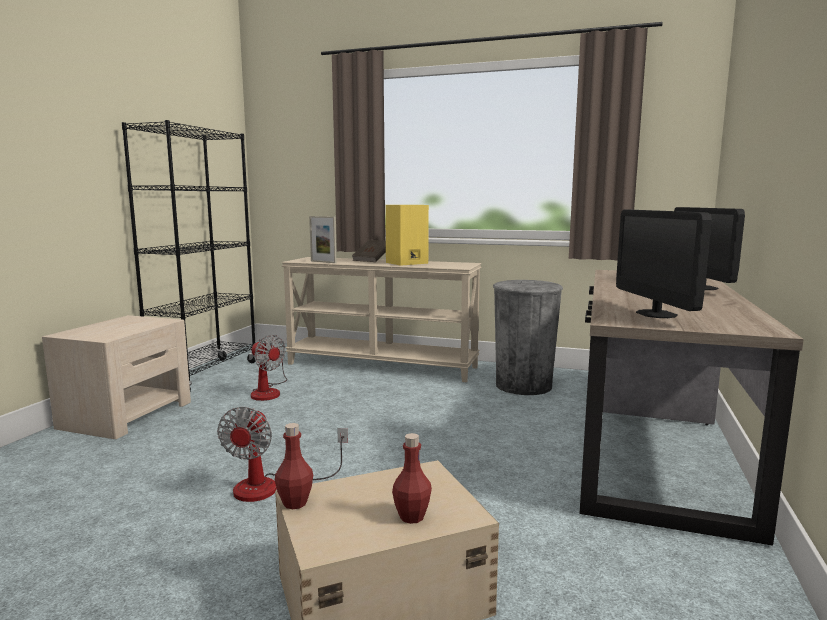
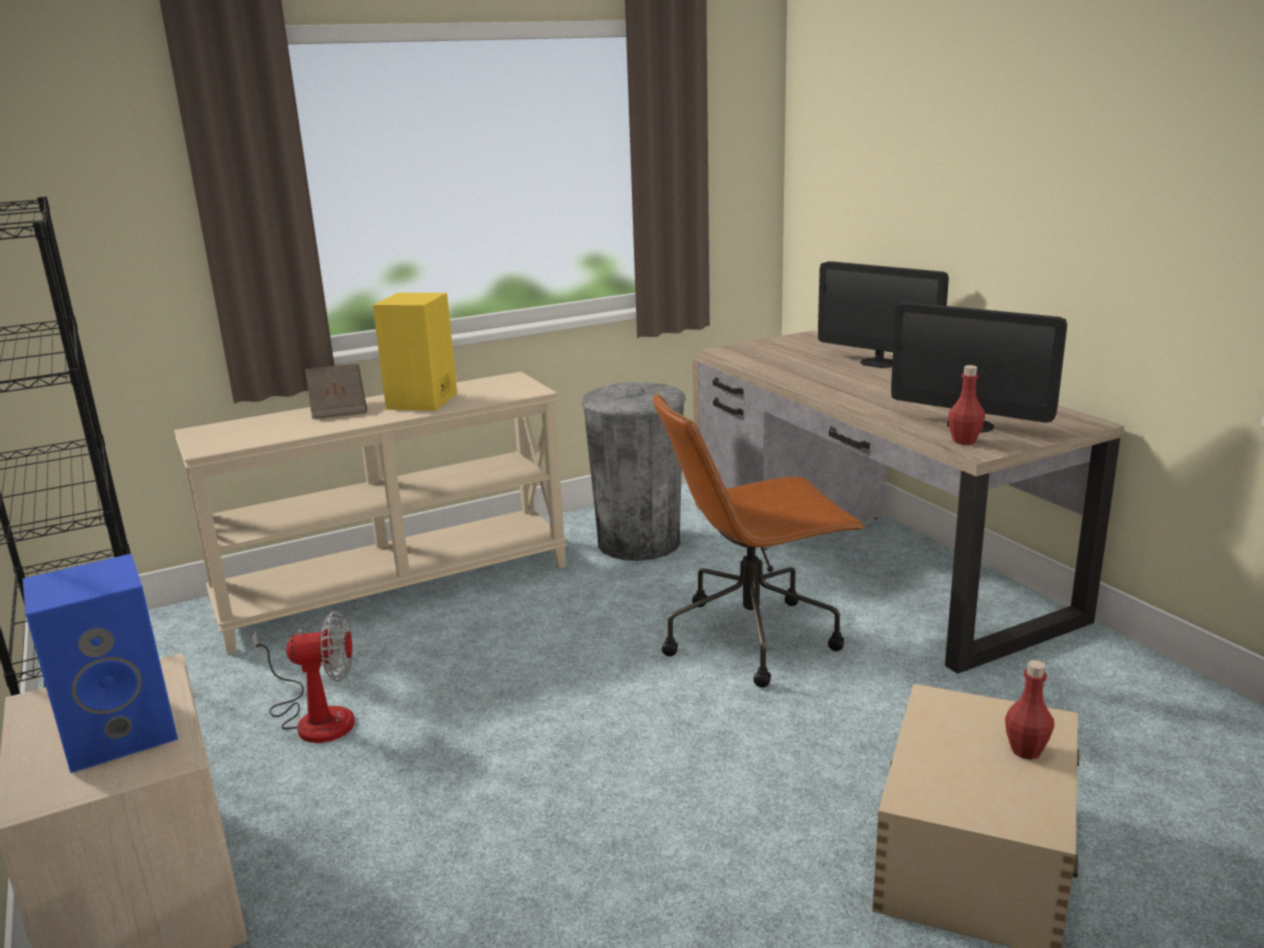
camera: 45 degrees left, 10 degrees up
(118, 329) = (123, 731): none -> blue speaker
(271, 486) = (651, 837): fan -> none
(295, 503) = (927, 808): red bottle -> red bottle (964, 441)
(323, 262) = (273, 437): picture frame -> none
(493, 442) = (753, 637): none -> brown office chair

